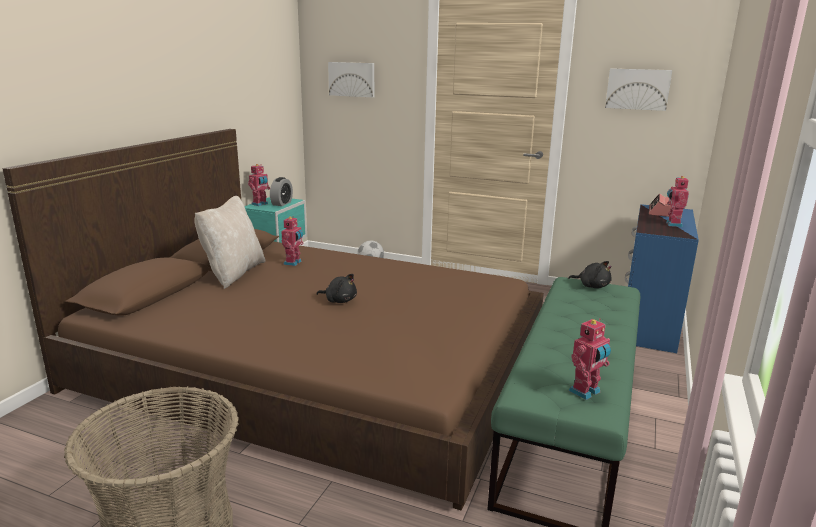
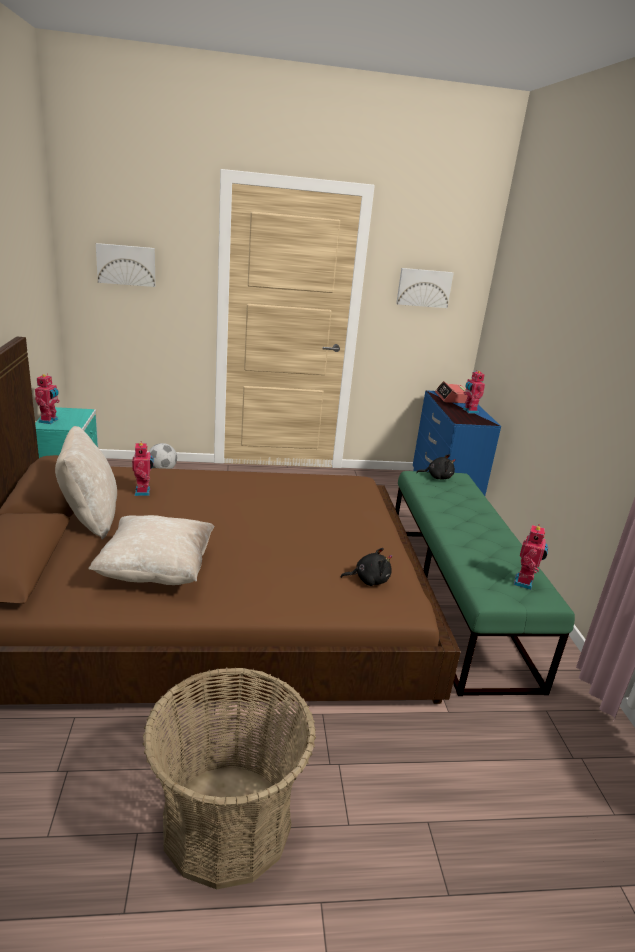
camera: 30 degrees left, 5 degrees up
(237, 316) = (156, 572): none -> beige pillow
(282, 203) = (75, 417): alarm clock -> none
(339, 300) = (241, 531): black plush toy -> black plush toy (369, 580)

